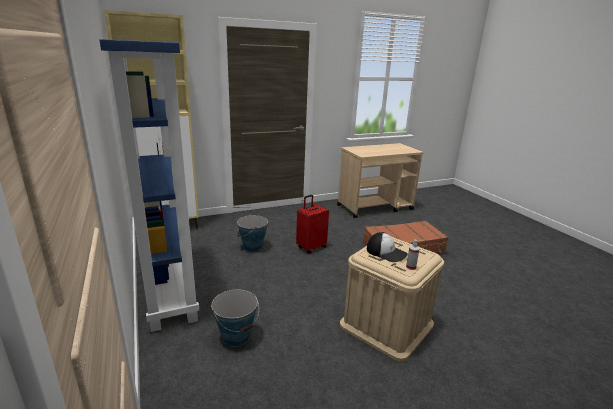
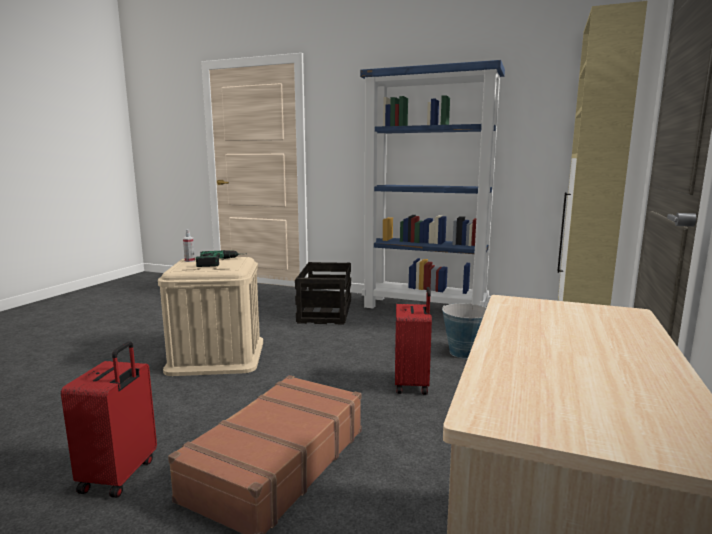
camera: 135 degrees right, 10 degrees down
(236, 336) = (325, 312): bucket -> crate
(386, 252) = (222, 262): cap -> power drill
(463, 270) = (120, 475): none -> red suitcase

